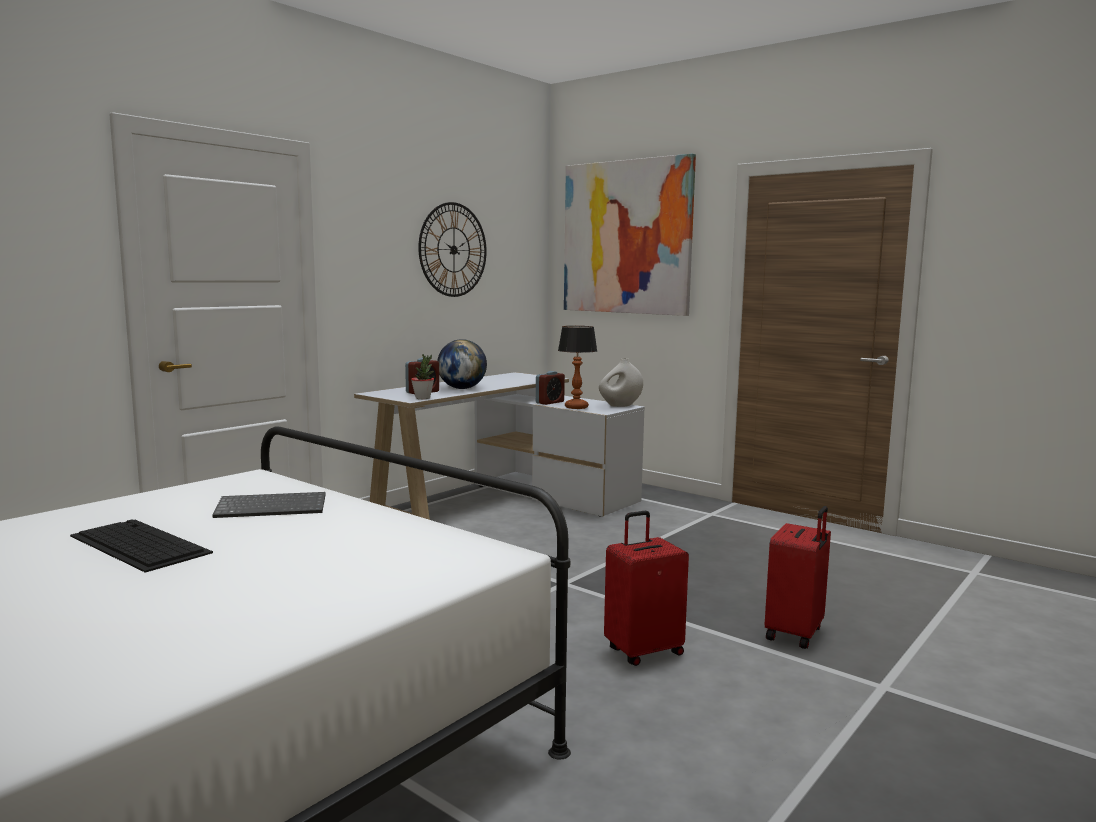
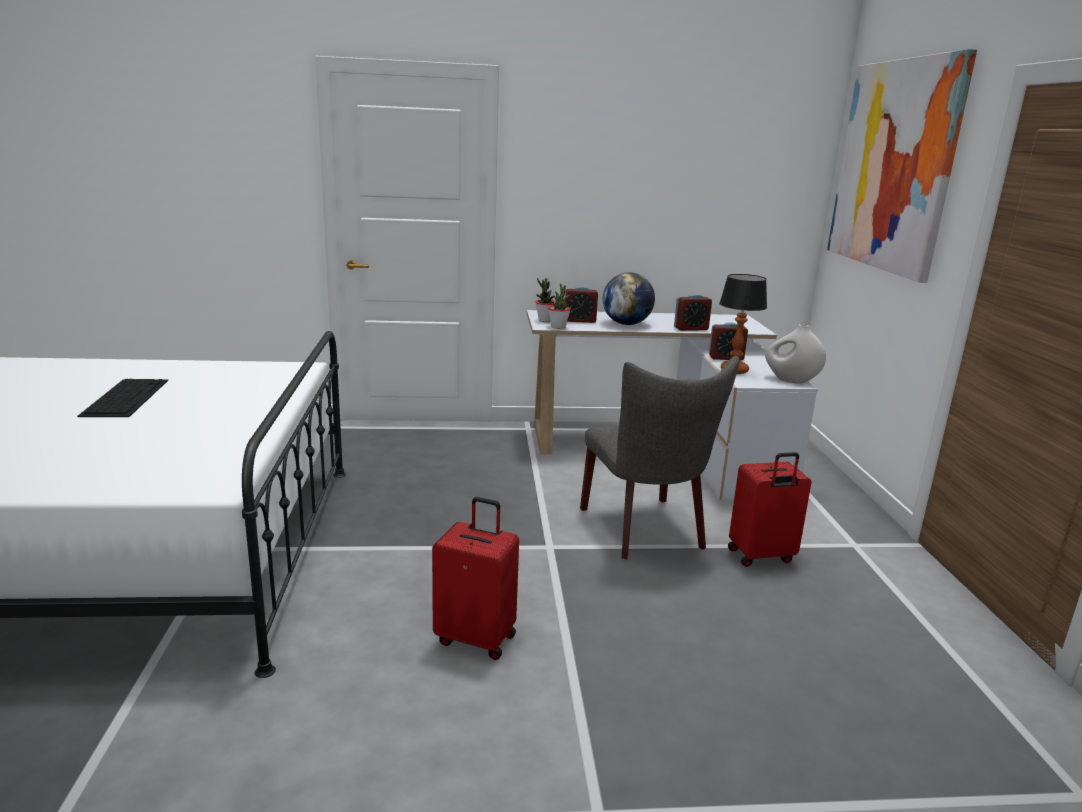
camera: 45 degrees right, 10 degrees up
(273, 507) = (240, 396): keyboard -> none
(397, 396) = (545, 320): none -> potted plant
(453, 250) = (674, 172): wall clock -> none
(511, 384) = (691, 328): none -> alarm clock
(600, 550) = (646, 531): none -> grey chair
(796, 634) = (640, 709): red suitcase -> red suitcase (761, 556)

